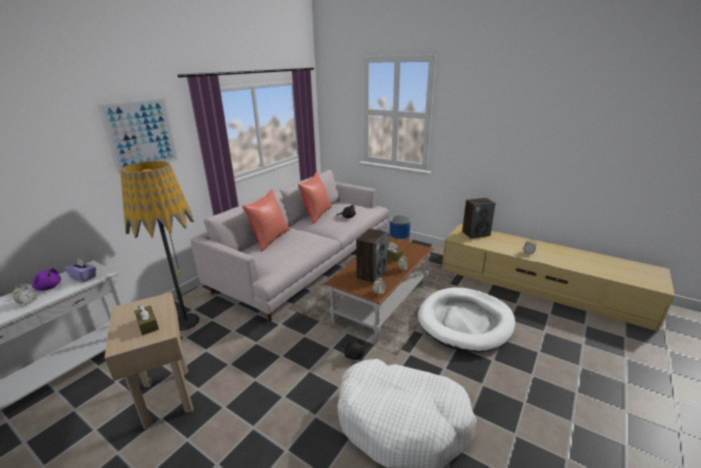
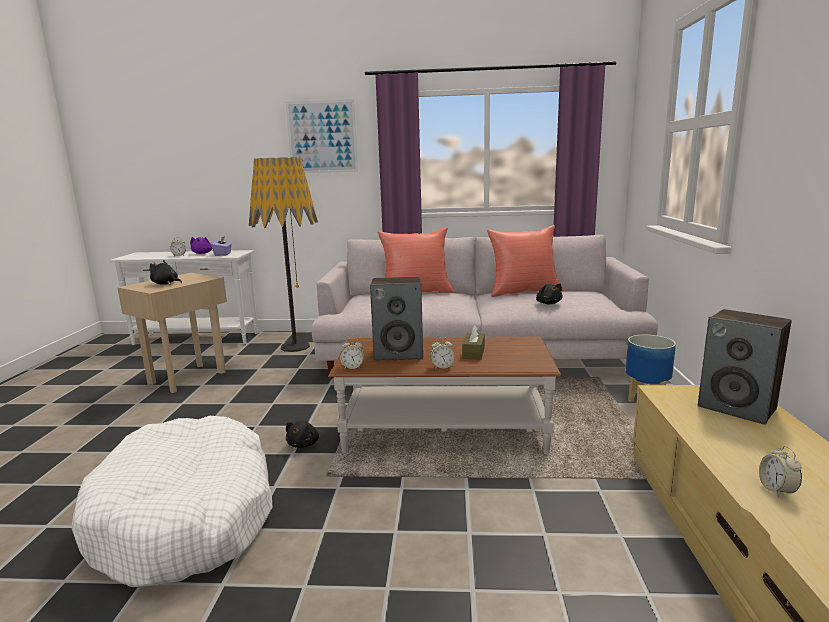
camera: 60 degrees right, 10 degrees down
(148, 325) = (166, 284): brown tissue box -> black plush toy
(465, 321) = (482, 525): white dog bed -> none

